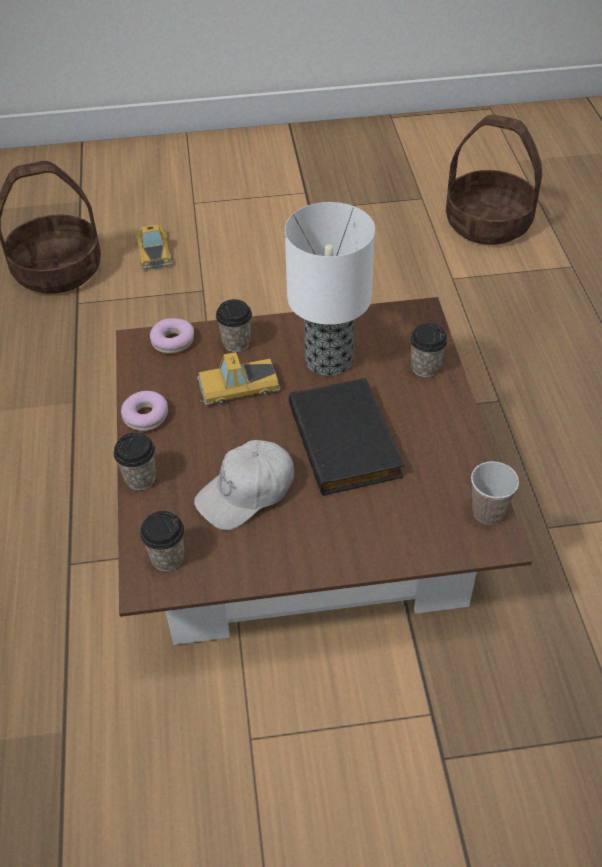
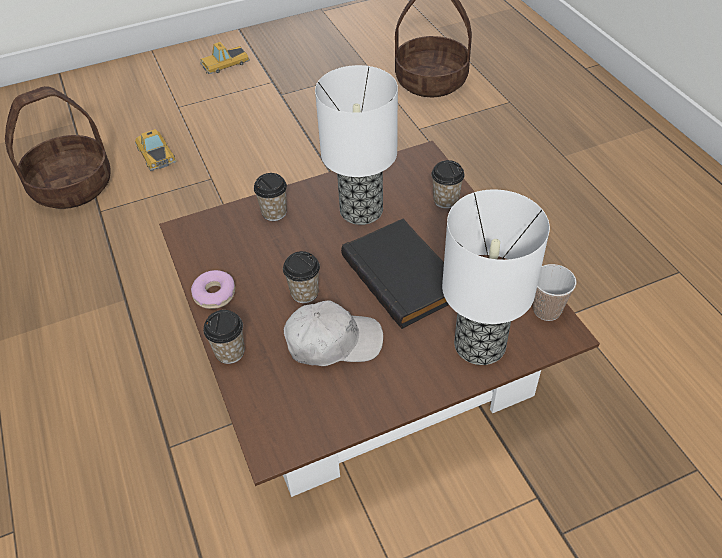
camera: 15 degrees left, 0 degrees up
(167, 558) = (282, 419): cup -> cup (304, 293)
(173, 341) = (216, 223): donut -> none
(237, 386) = (289, 249): toy car -> toy car (224, 63)
(246, 492) = (333, 342): white cap -> white cap turned 135 degrees counterclockwise
(400, 533) = (481, 345): none -> table lamp

